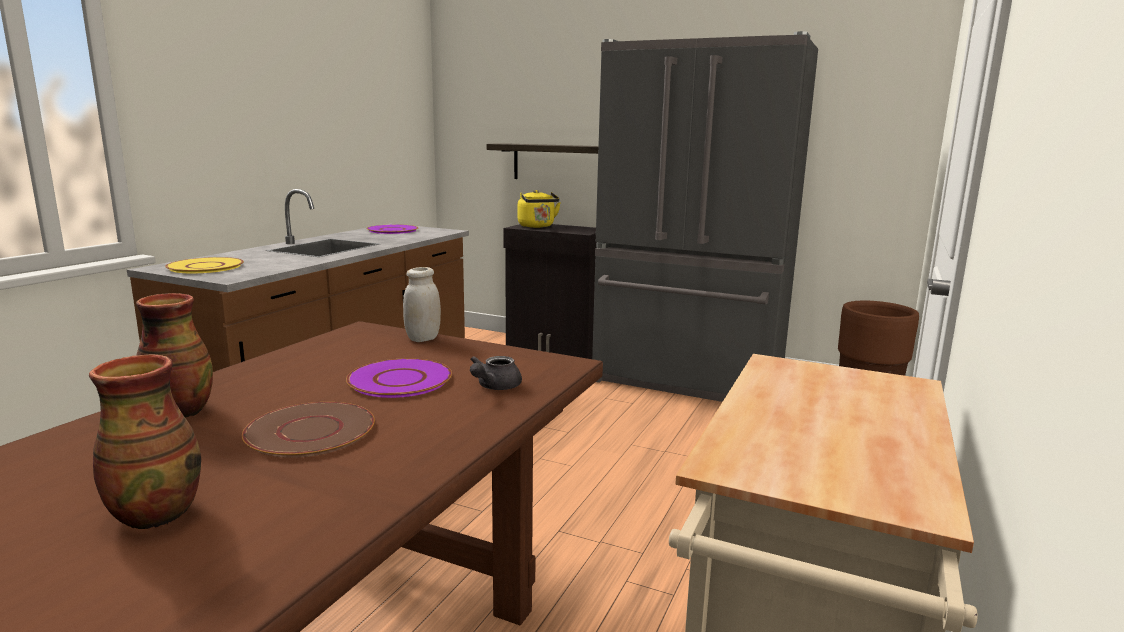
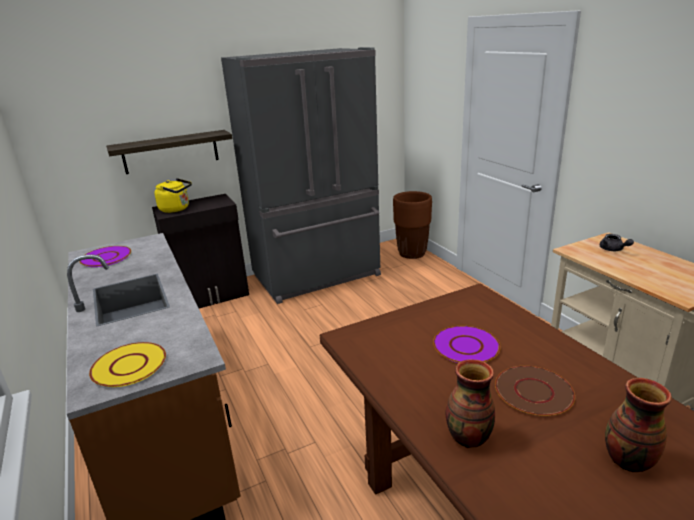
camera: 50 degrees left, 10 degrees up
(423, 338) = (390, 321): white jar -> none
(494, 387) = (500, 322): grey teapot -> grey teapot (613, 250)

